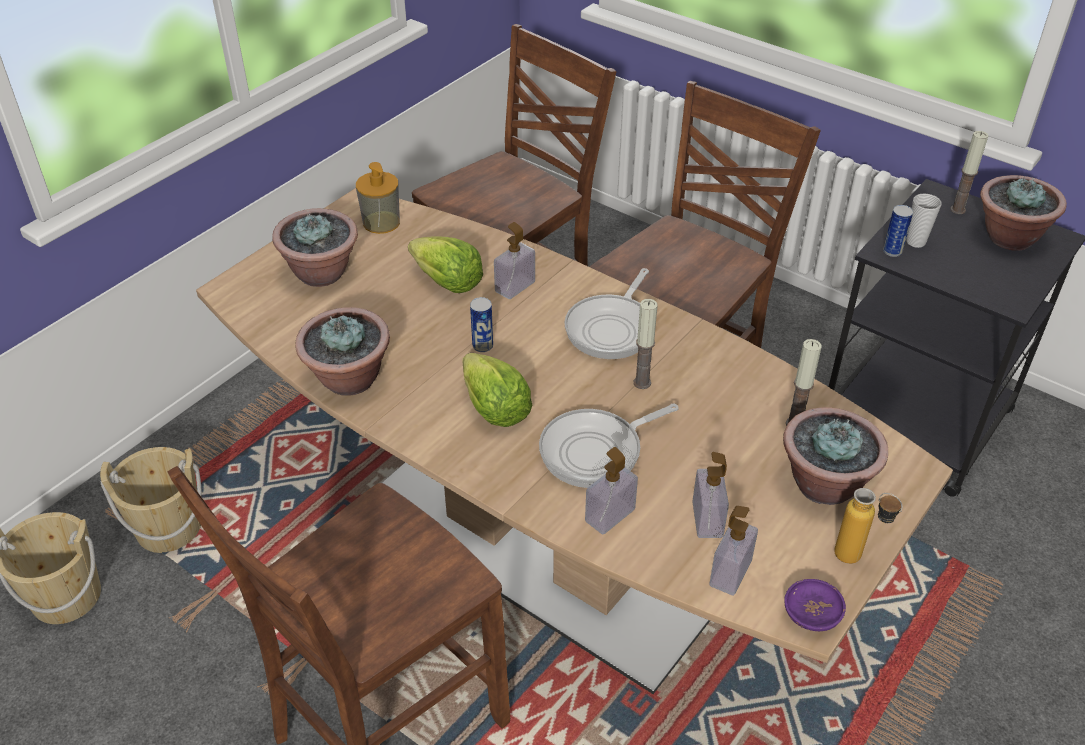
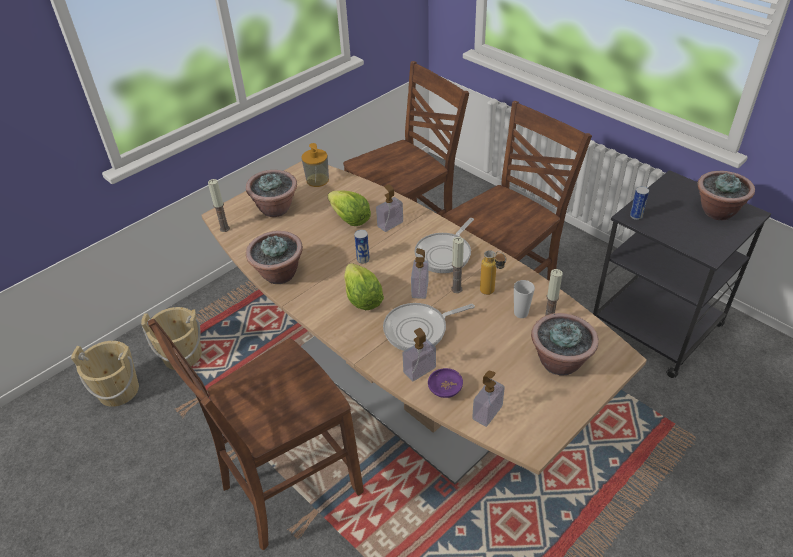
camera: 10 degrees right, 0 degrees up
(707, 519) = (480, 378): soap dispenser -> soap dispenser (420, 289)
(811, 615) = (533, 444): purple bowl -> purple bowl (445, 389)
(857, 560) = (571, 412): bottle -> bottle (491, 293)
(915, 242) = (653, 211): cup -> cup (521, 313)
(957, 209) = (686, 191): candle -> candle (224, 229)

